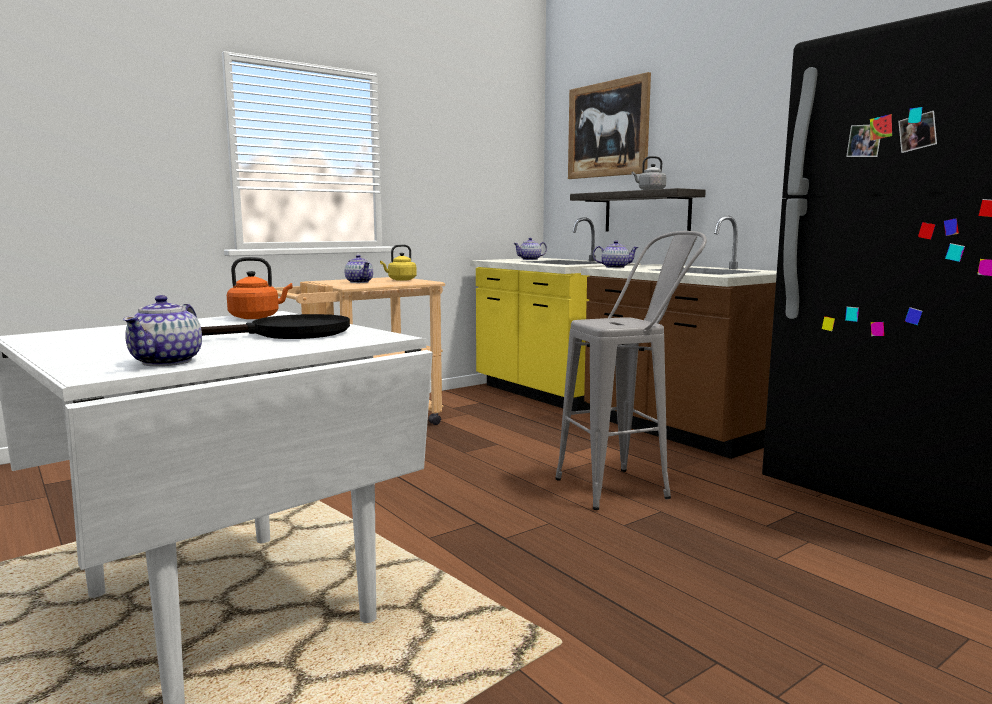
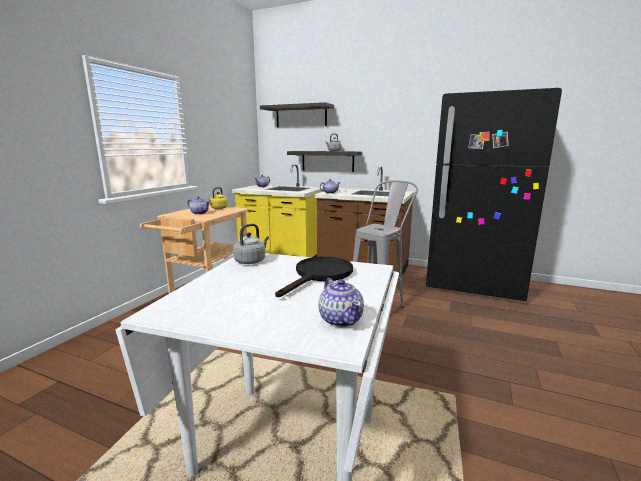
camera: 30 degrees left, 5 degrees up
(257, 317) = (251, 261): orange kettle -> grey kettle
(607, 129) = (301, 116): picture -> shelf

